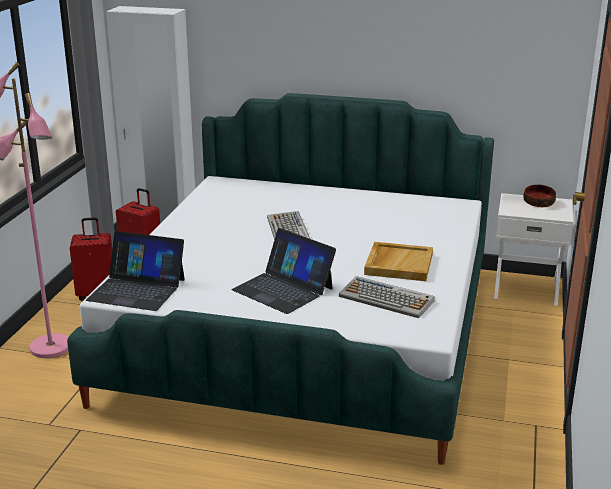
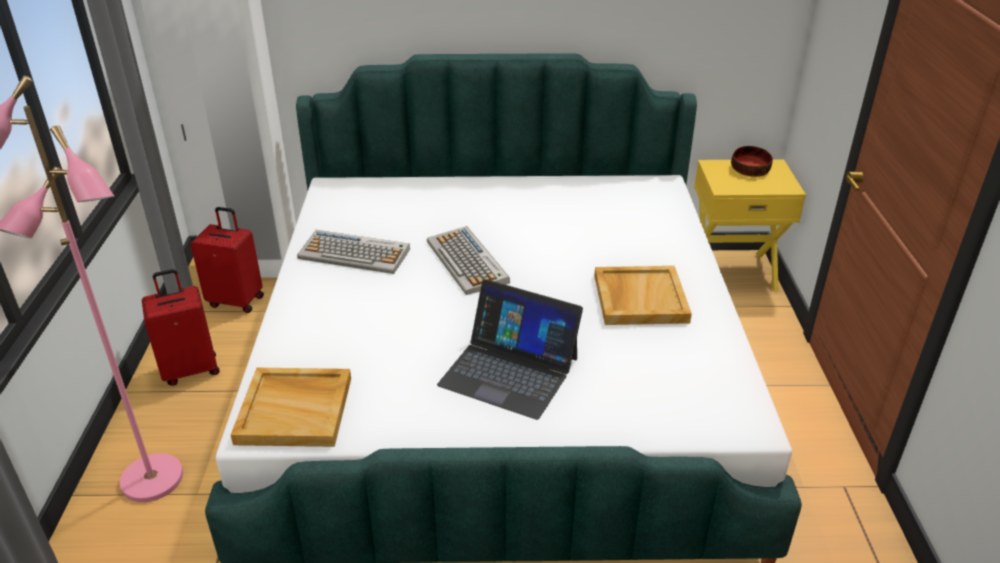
camera: 15 degrees left, 10 degrees up
(137, 289) = (296, 409): laptop -> beige tray
(387, 299) = (657, 365): keyboard -> keyboard (355, 253)
(526, 288) = (731, 271): white nightstand -> yellow nightstand

